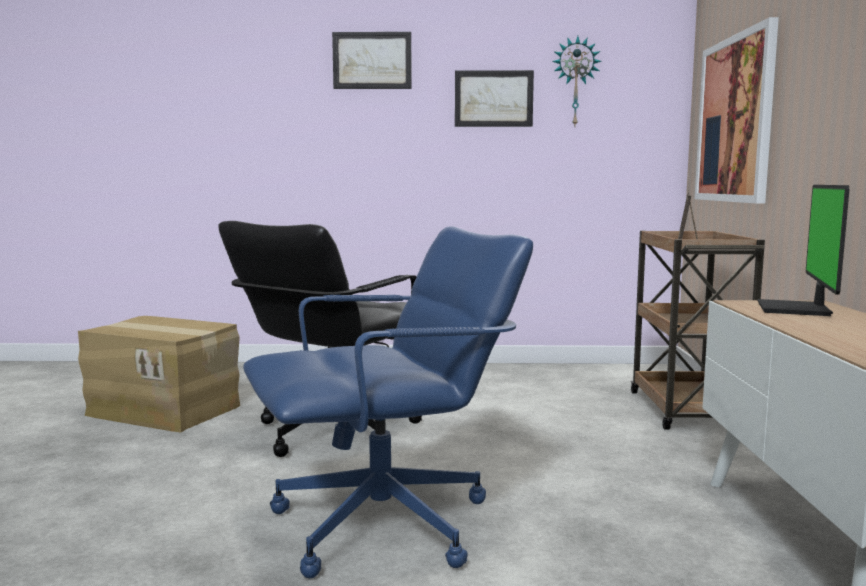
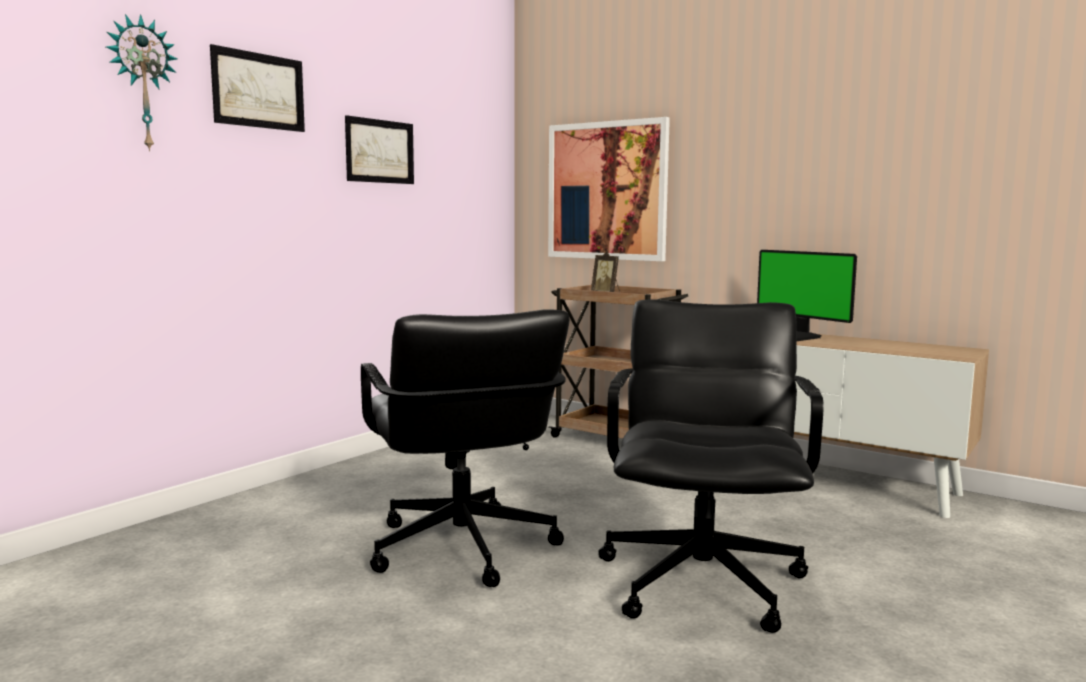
camera: 55 degrees left, 0 degrees up
(165, 410) = (204, 618): cardboard box -> none
(385, 524) = (703, 582): blue office chair -> black office chair
(575, 82) = (442, 140): wall clock -> wall clock (142, 84)

